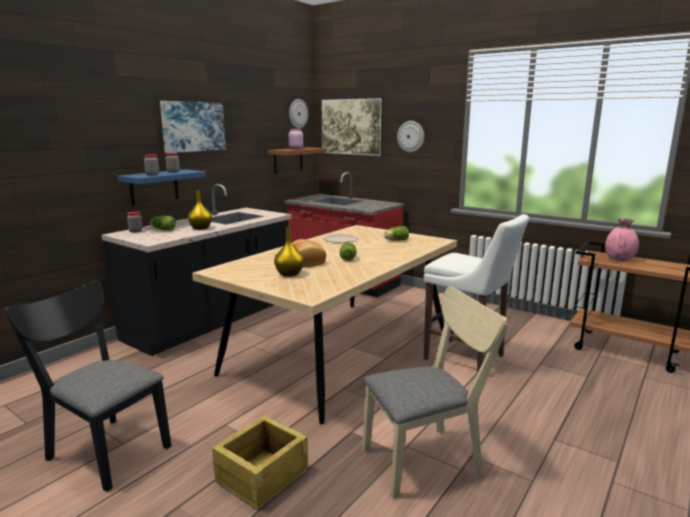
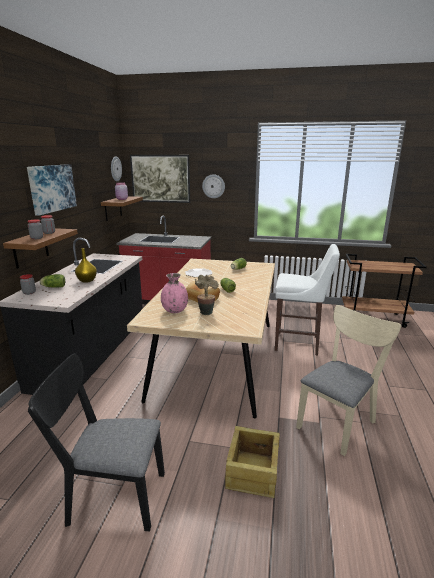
camera: 25 degrees left, 5 degrees up
(154, 187) = (30, 248): blue shelf -> brown shelf
(289, 274) = (206, 312): yellow vase -> potted plant
(619, 259) = (370, 264): pink vase -> pink vase (174, 310)

